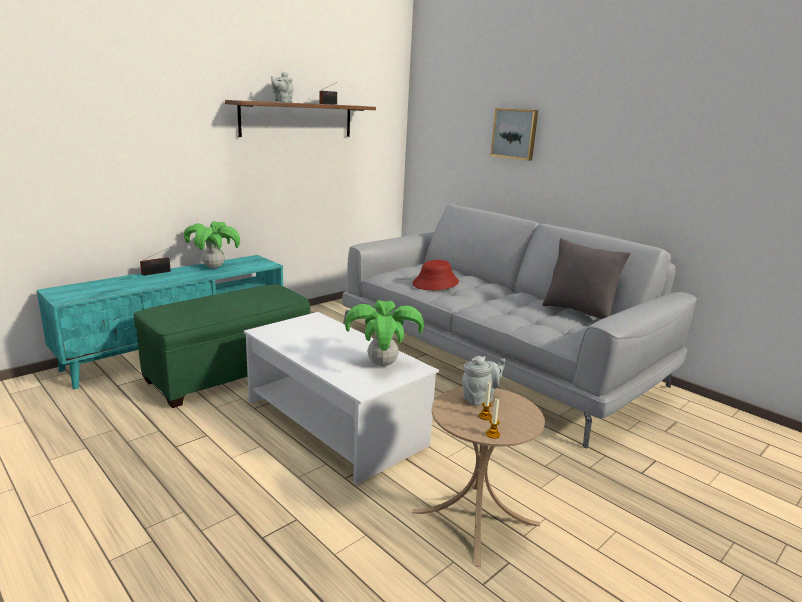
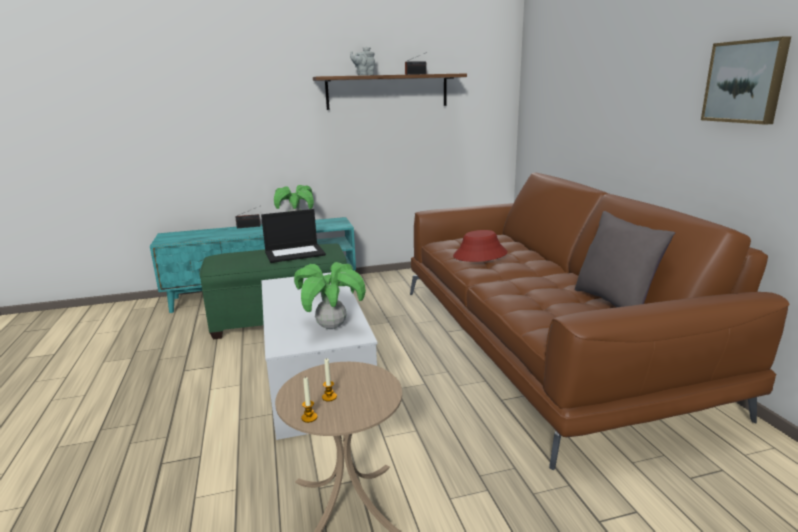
camera: 30 degrees right, 0 degrees up
(247, 298) = (295, 253): none -> laptop
(480, 398) = (352, 377): grey teapot -> none
(495, 357) = (542, 344): grey sofa -> brown sofa
(515, 133) = (604, 90): picture -> picture (745, 82)

